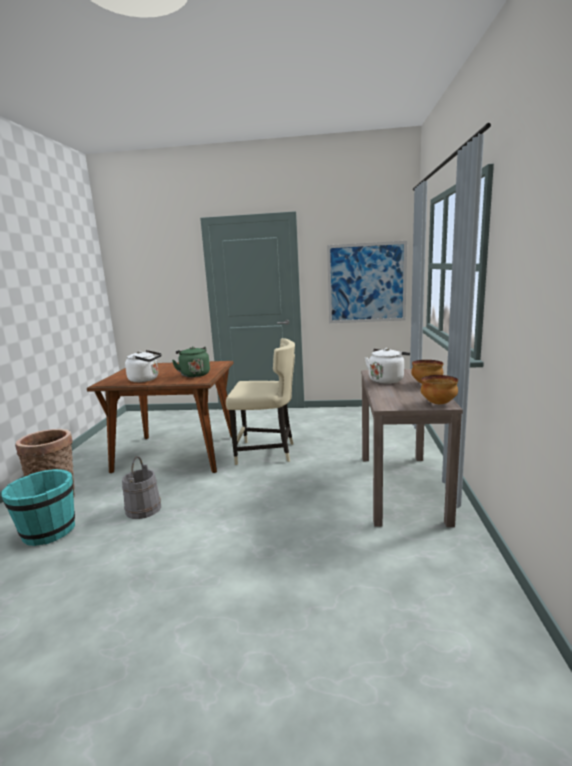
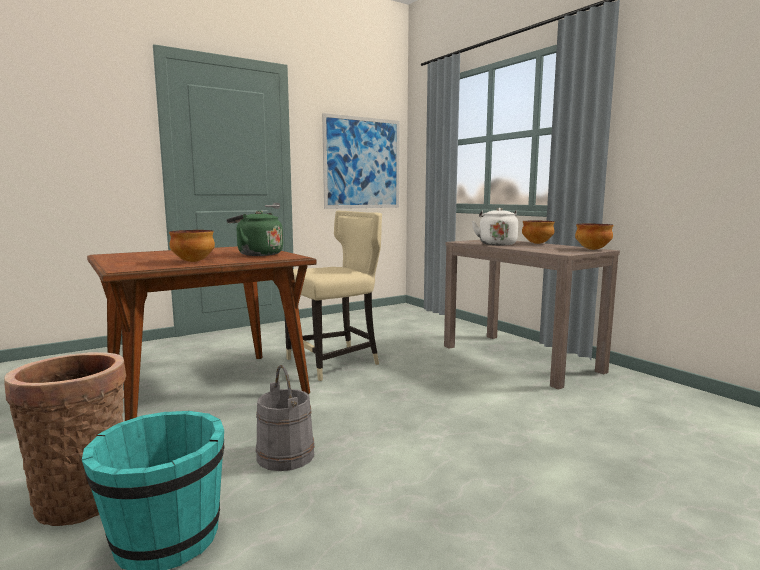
camera: 40 degrees left, 5 degrees down
(146, 379) = (194, 261): white kettle -> bowl

